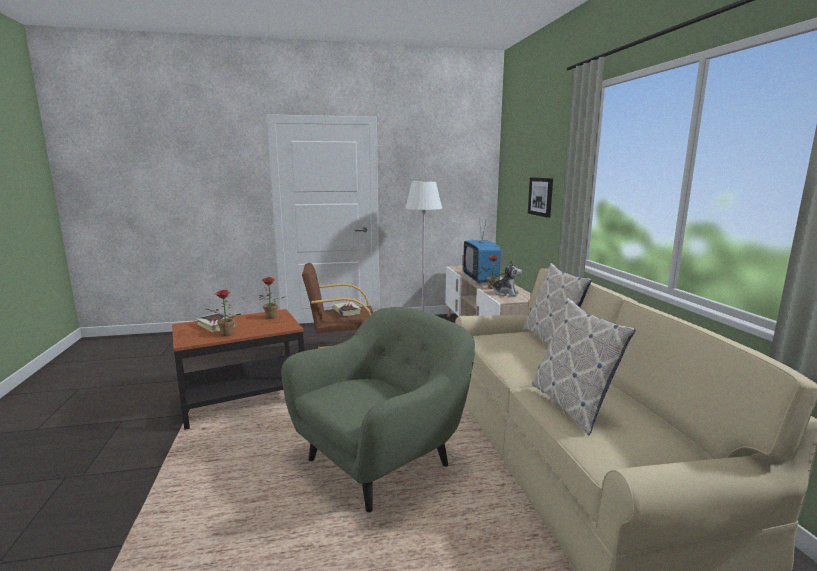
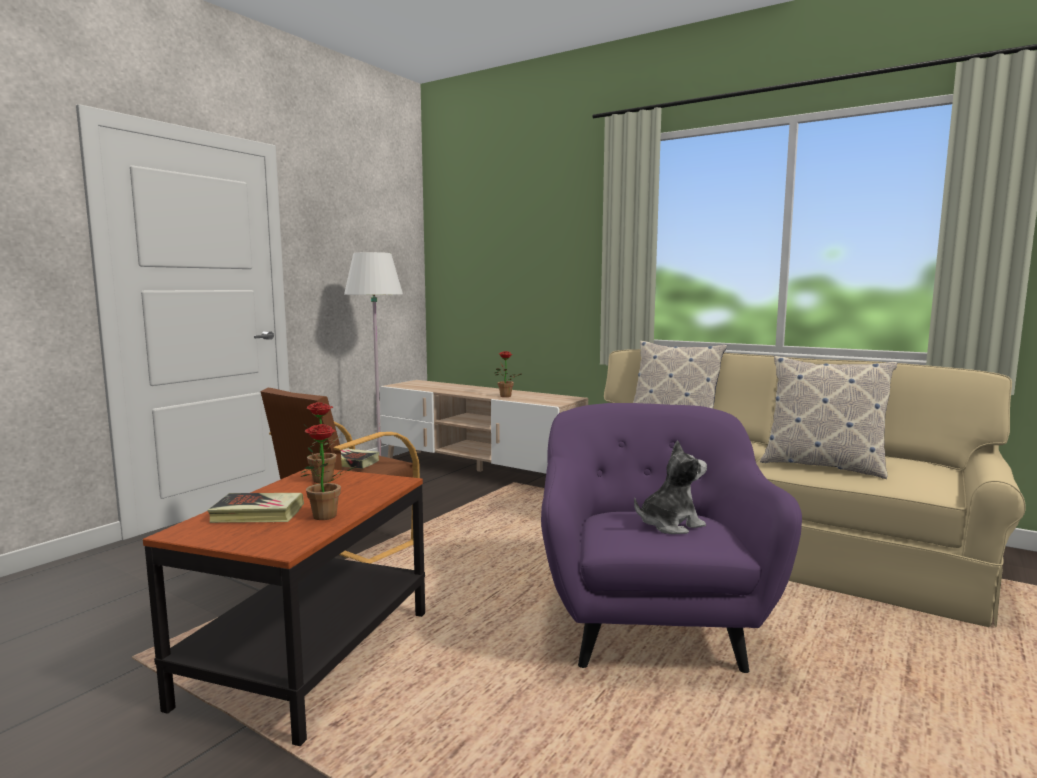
camera: 45 degrees left, 5 degrees down
(382, 461) = (650, 624): green armchair -> purple armchair
(480, 279) = (466, 391): television -> none
(505, 293) = (535, 398): plush toy -> plush toy (669, 525)
(541, 196) = (535, 273): picture -> none

